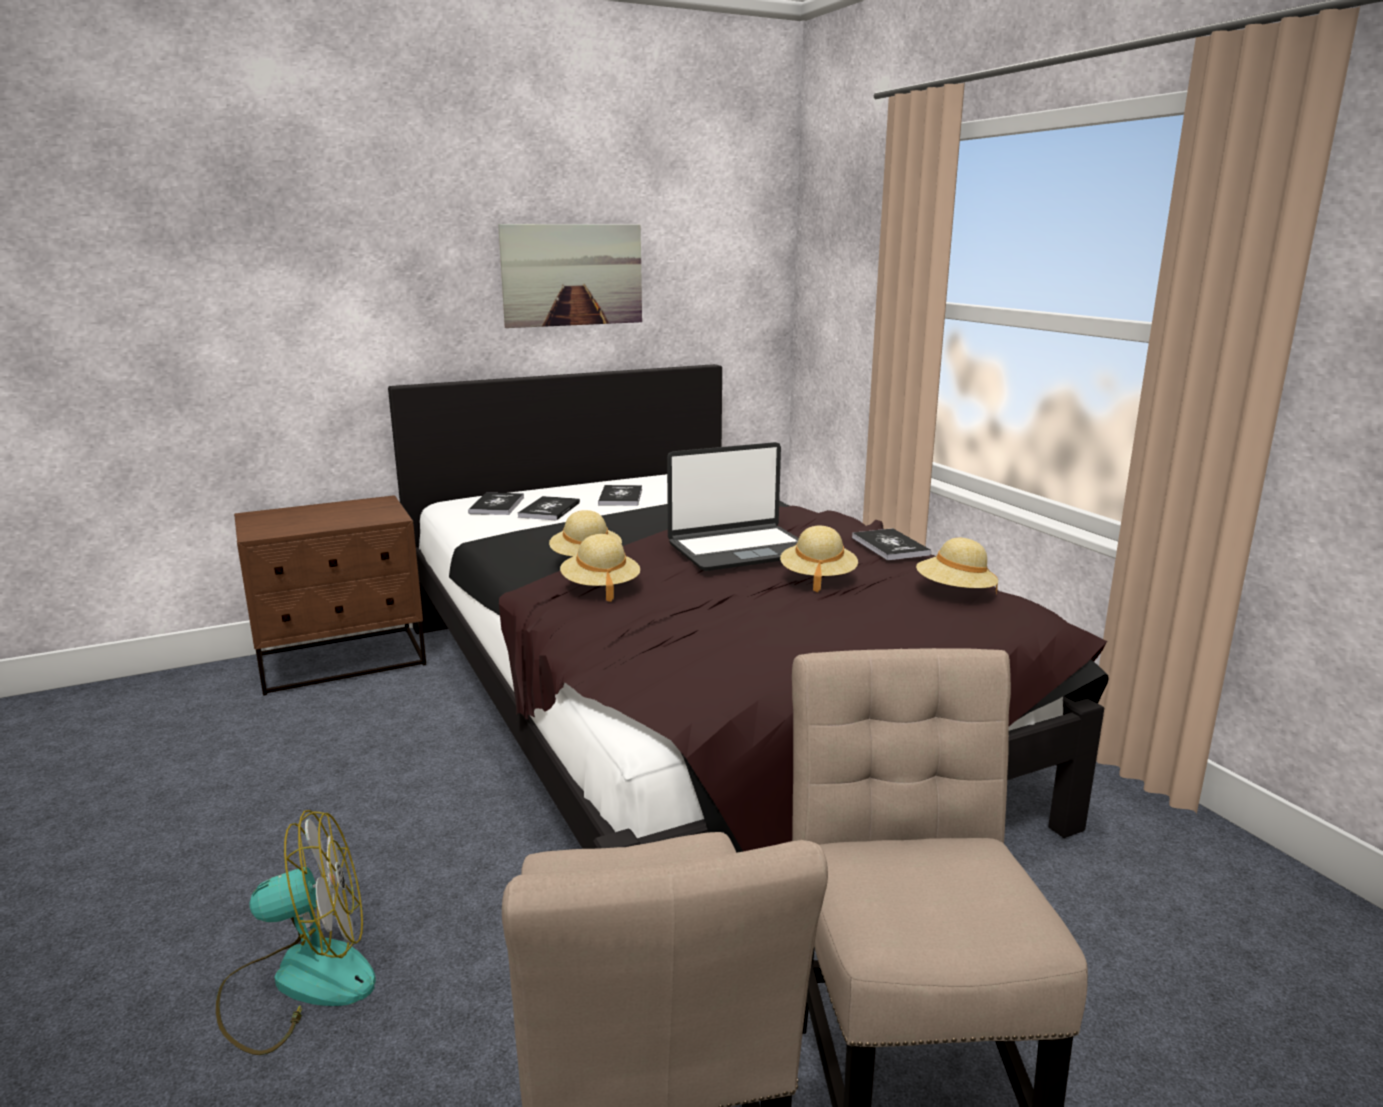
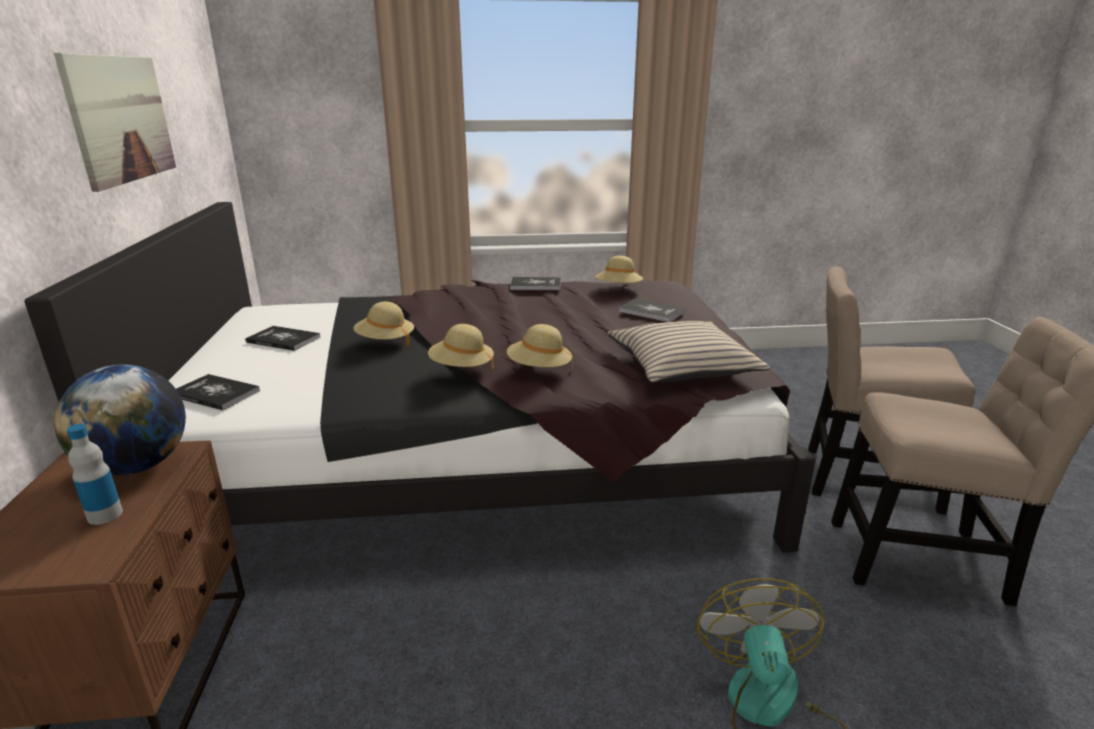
camera: 70 degrees left, 5 degrees up
(309, 523) = (105, 515): none -> bottle
(370, 514) = (137, 466): none -> globe
(549, 510) = (278, 371): book -> book (651, 312)
(670, 658) = (682, 366): none -> beige pillow
(740, 550) = (503, 318): laptop -> none
(817, 578) = (576, 309): beige hat -> beige hat (385, 341)

